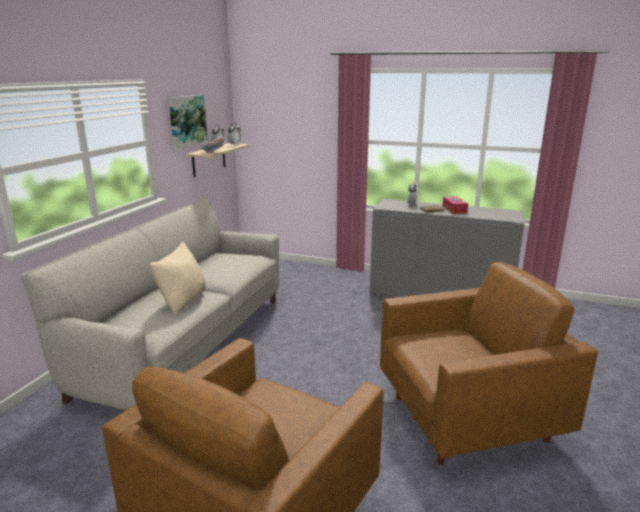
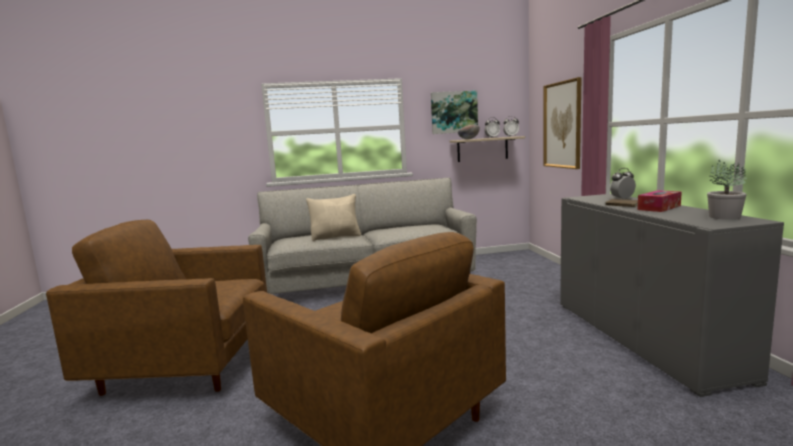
camera: 60 degrees right, 10 degrees down
(295, 135) = (562, 125): none -> picture
(499, 211) = (723, 217): none -> potted plant

